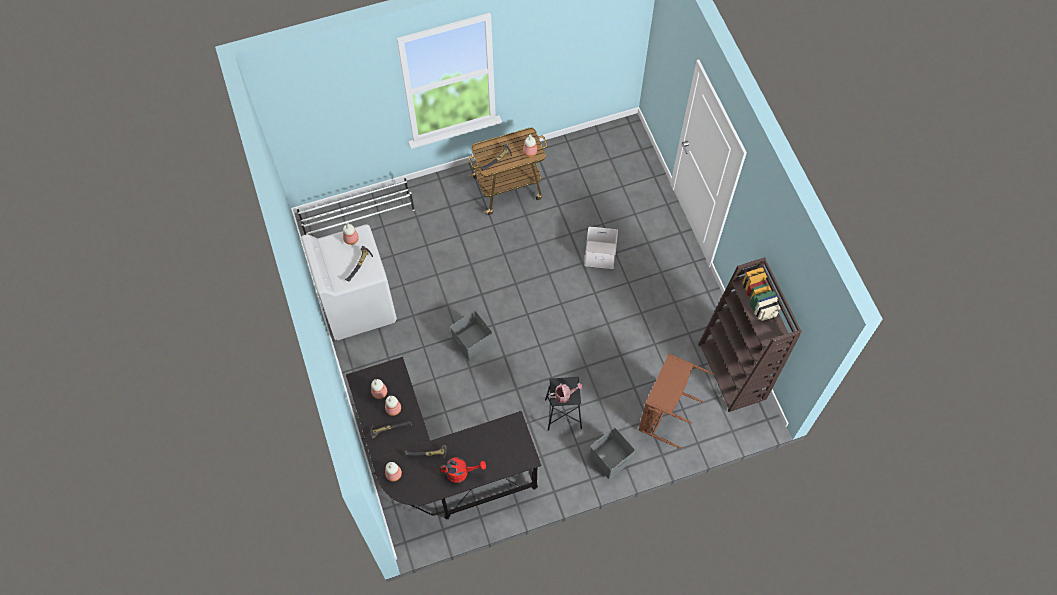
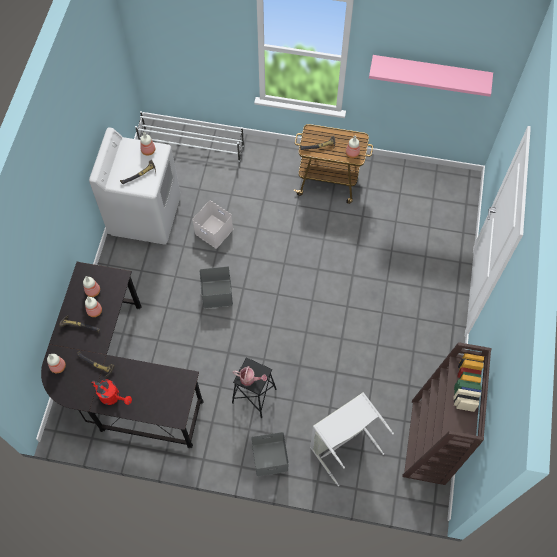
camera: 30 degrees right, 0 degrees up
(572, 46) = (430, 71): none -> pink shelf
(600, 254) = (373, 275): white storage box -> white storage box (215, 231)
(663, 412) = (342, 444): brown laundry basket -> grey laundry basket

